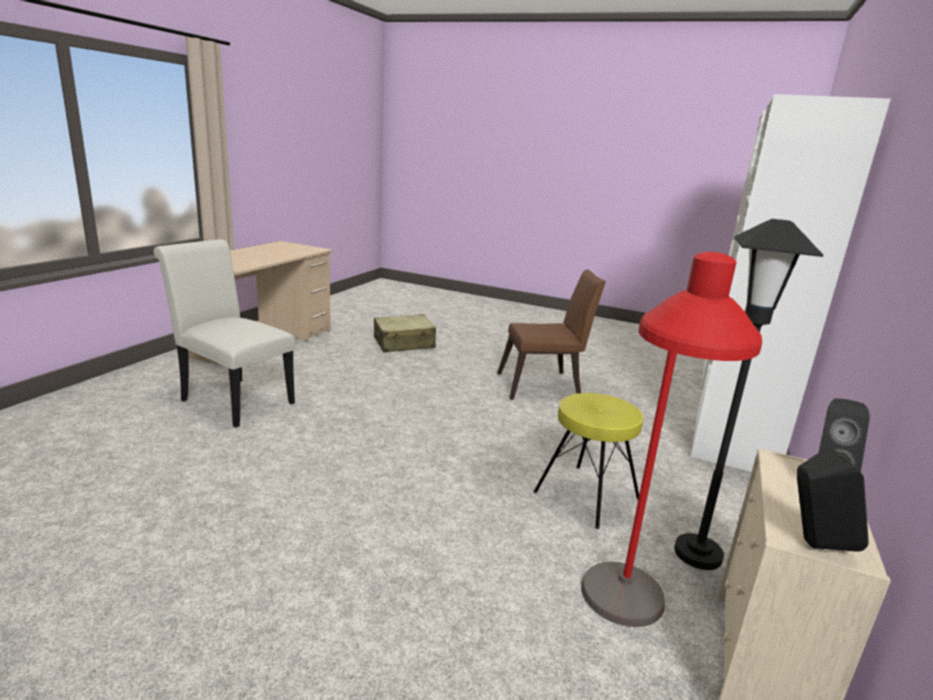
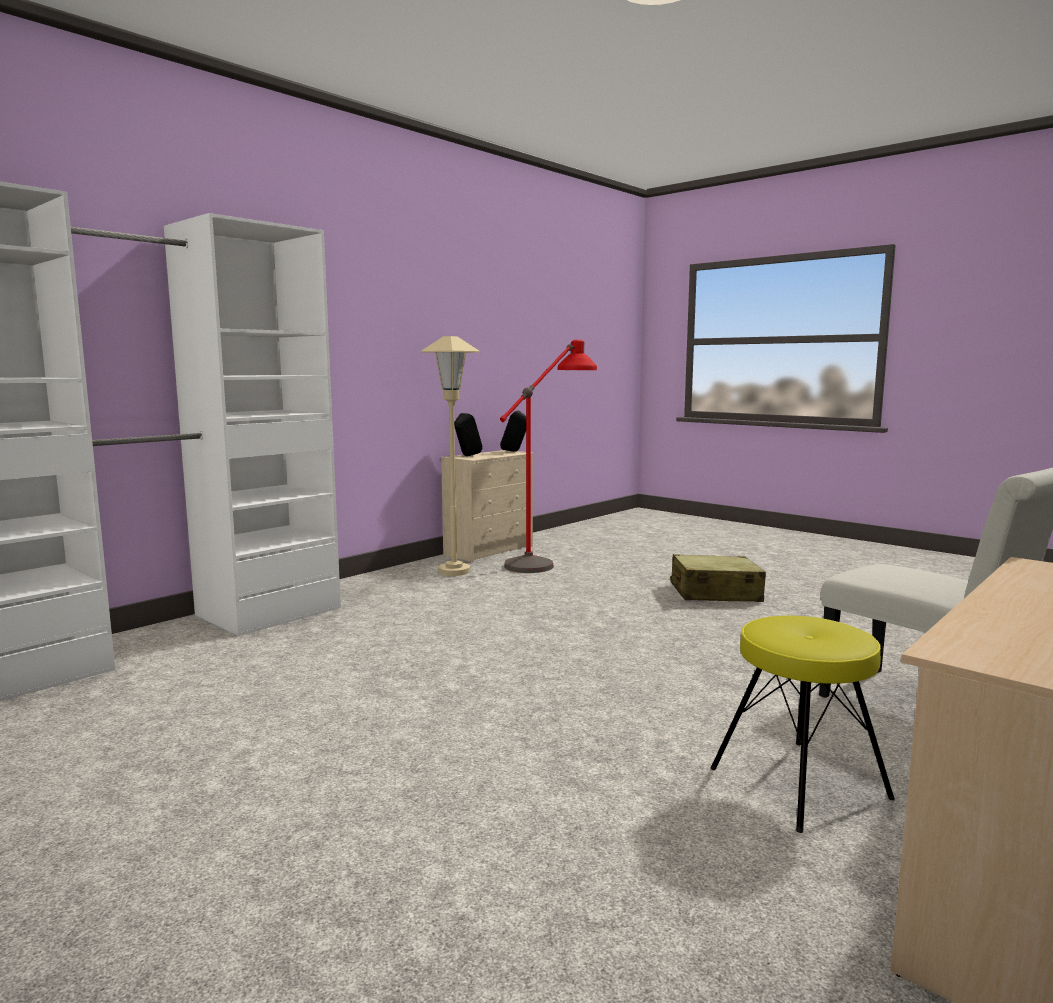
camera: 160 degrees left, 10 degrees down
(404, 343) = (608, 859): beige suitcase -> beige suitcase (715, 593)
(544, 386) = (381, 693): brown chair -> none
(587, 495) = (492, 595): yellow stool -> yellow stool (799, 782)
(697, 554) = (454, 571): black floor lamp -> beige floor lamp

